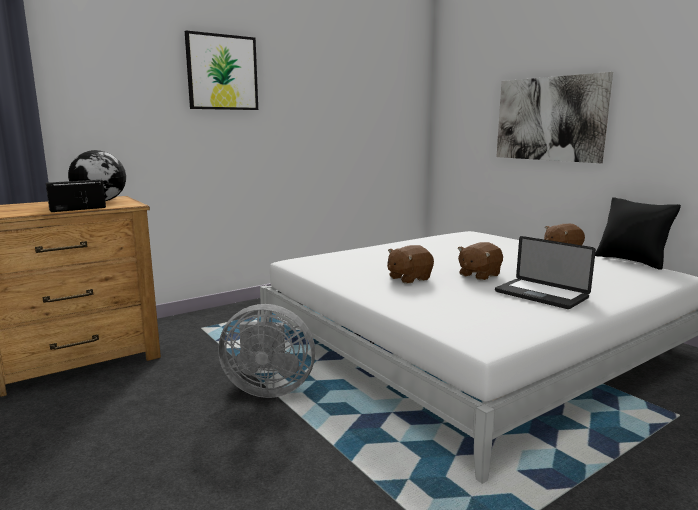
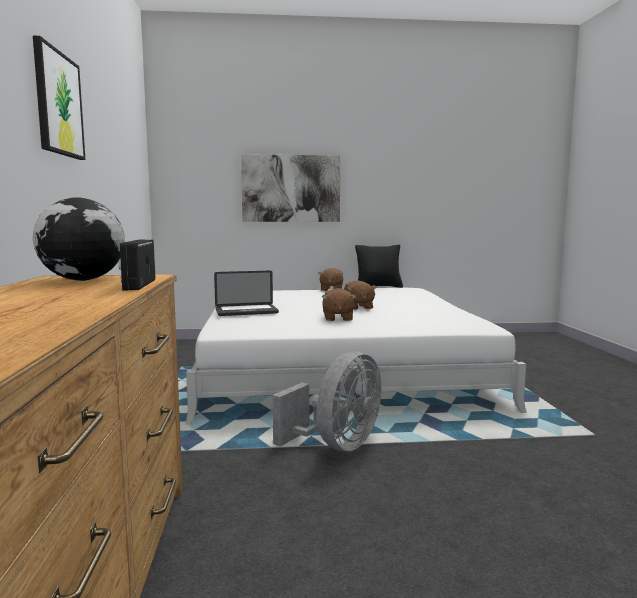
camera: 60 degrees left, 5 degrees down
(541, 295) = (415, 307): laptop -> laptop (246, 311)

